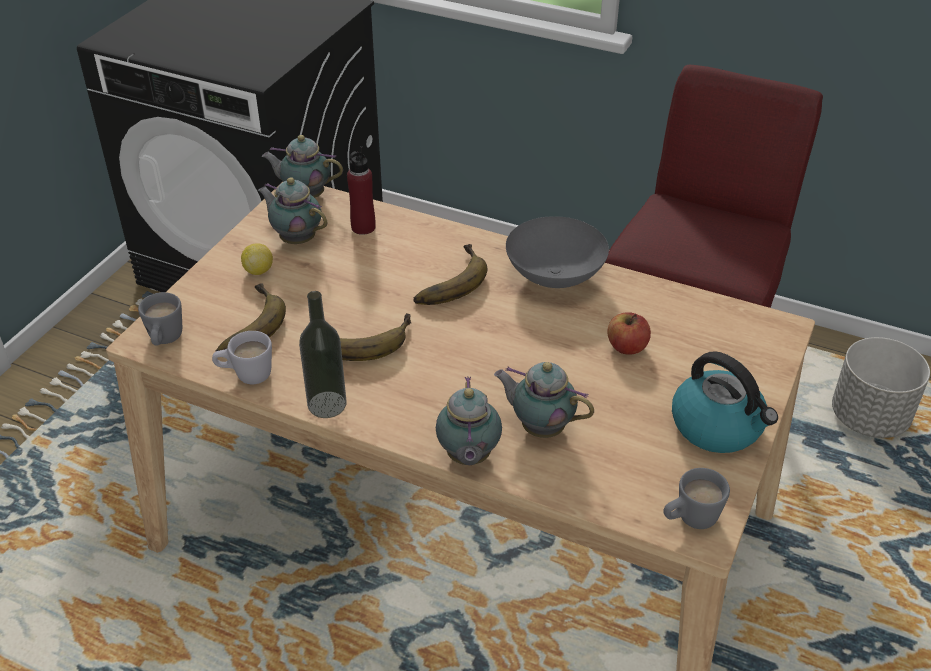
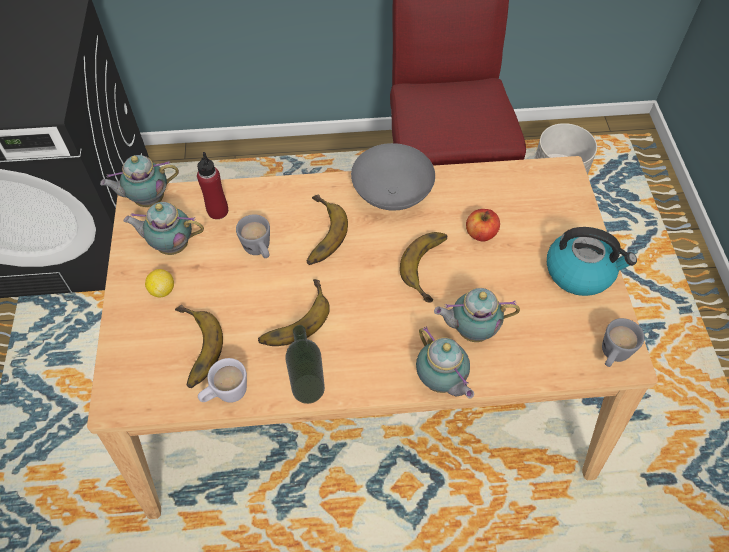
camera: 30 degrees left, 15 degrees up
(165, 340) = (133, 395): grey mug -> grey mug (259, 251)
(544, 356) = (432, 268): none -> banana

